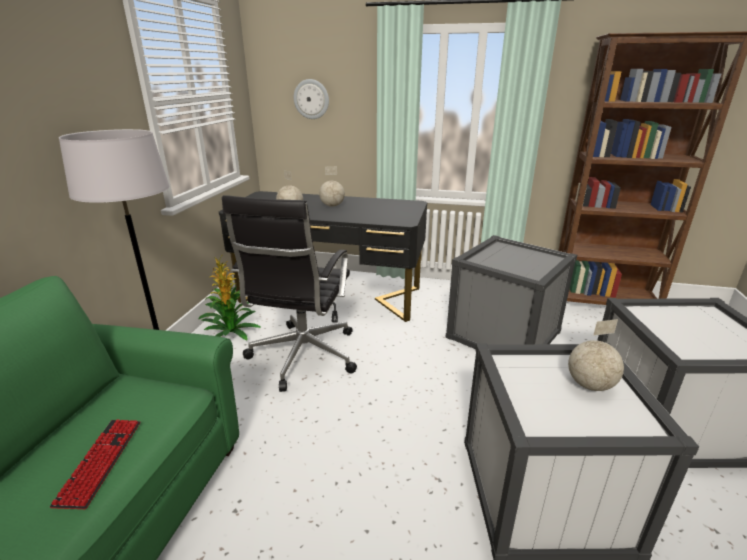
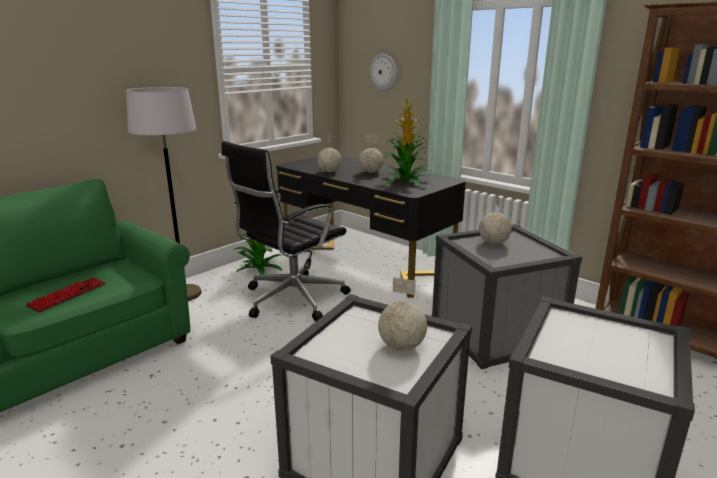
camera: 30 degrees right, 5 degrees down
(379, 210) = (406, 181): none -> potted plant
(500, 256) = (493, 243): none -> globe

